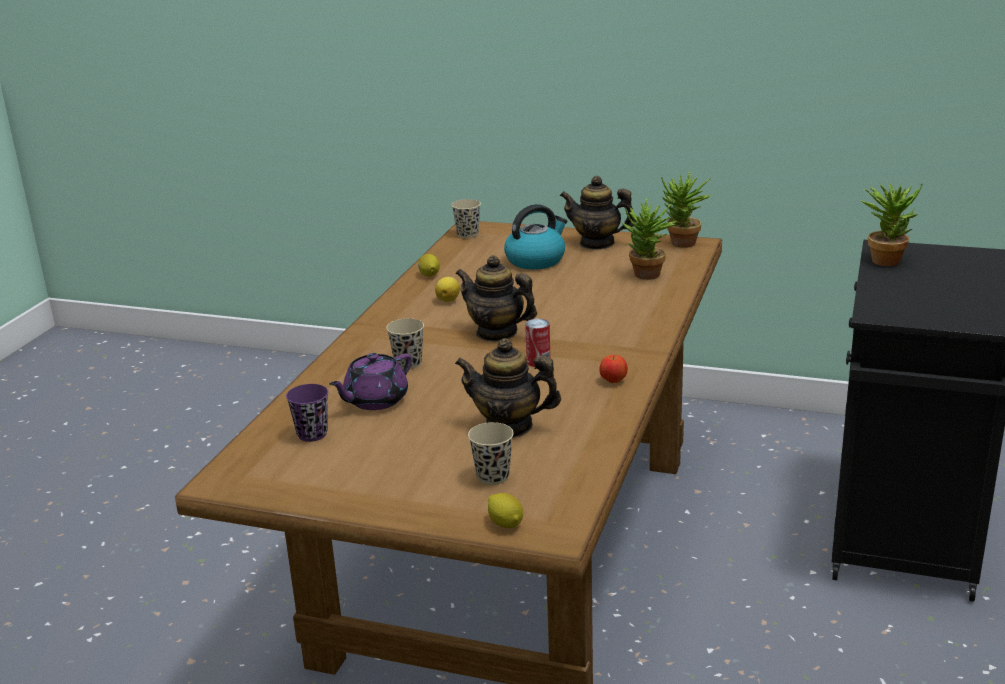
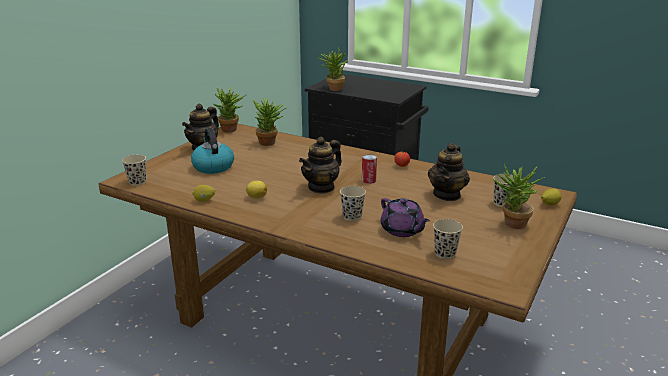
camera: 80 degrees left, 0 degrees up
(312, 434) = (445, 253): purple cup -> beige cup
(412, 485) = (512, 225): none -> potted plant

